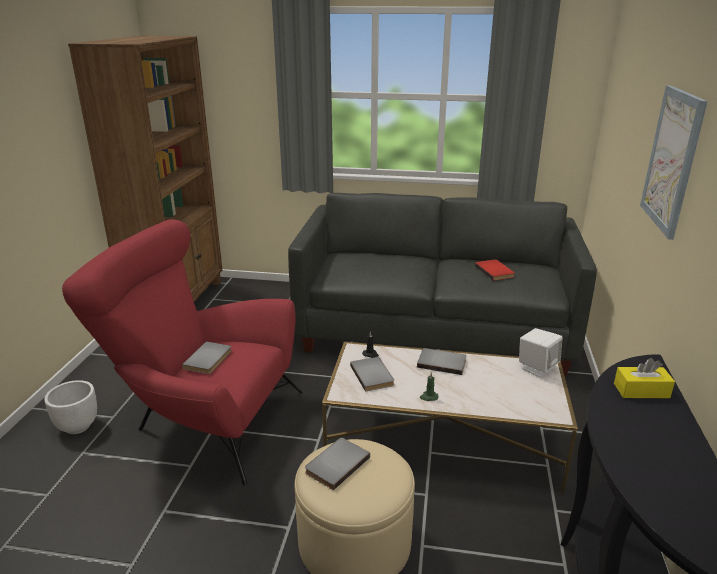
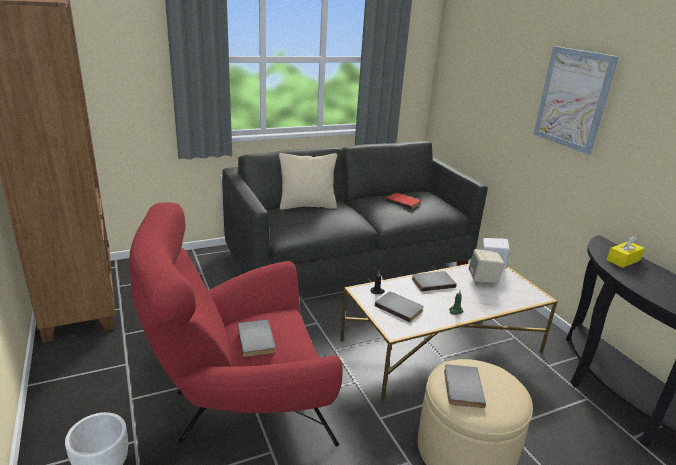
camera: 35 degrees left, 0 degrees up
(383, 255) = (307, 206): none -> beige pillow
(504, 379) = (483, 281): none -> beige speaker

